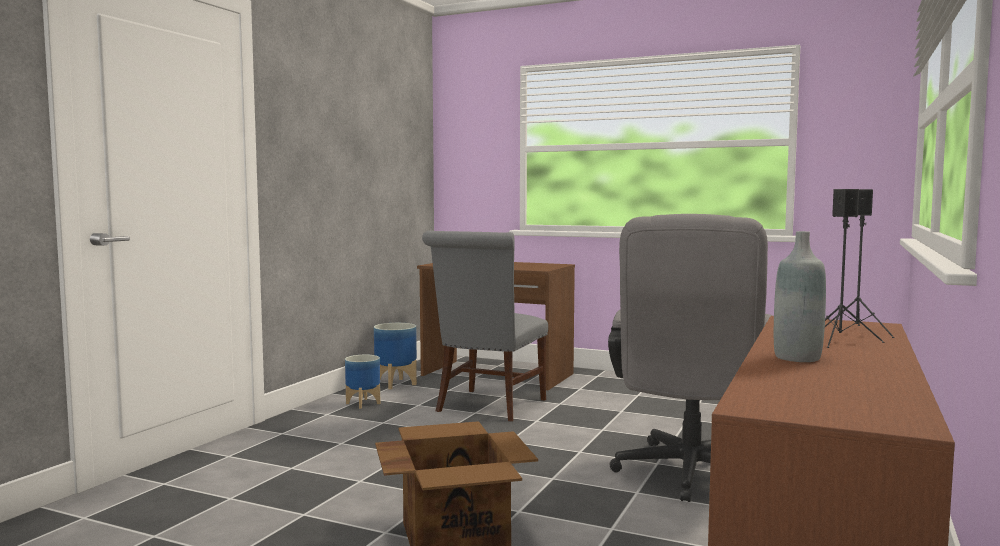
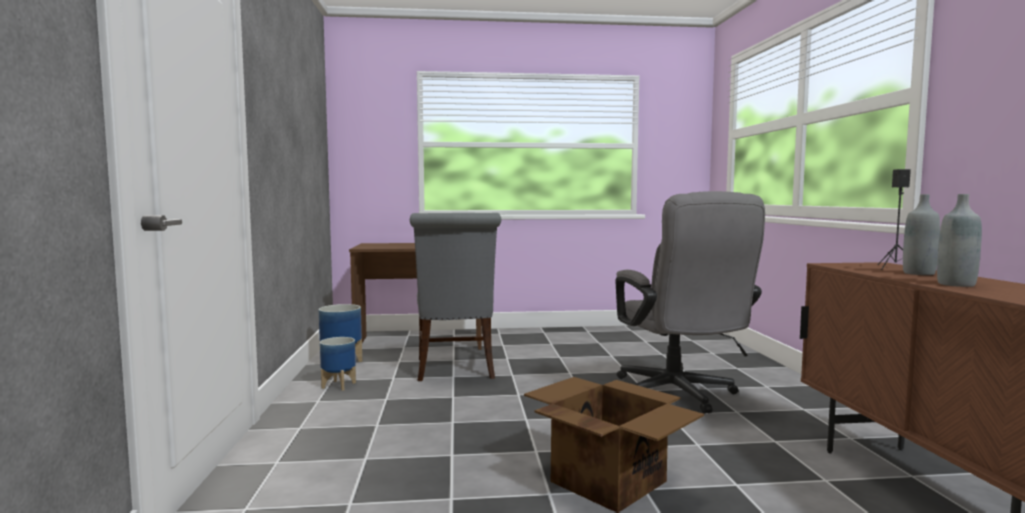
camera: 30 degrees left, 0 degrees up
(840, 341) = (918, 273): black speaker -> grey bottle

